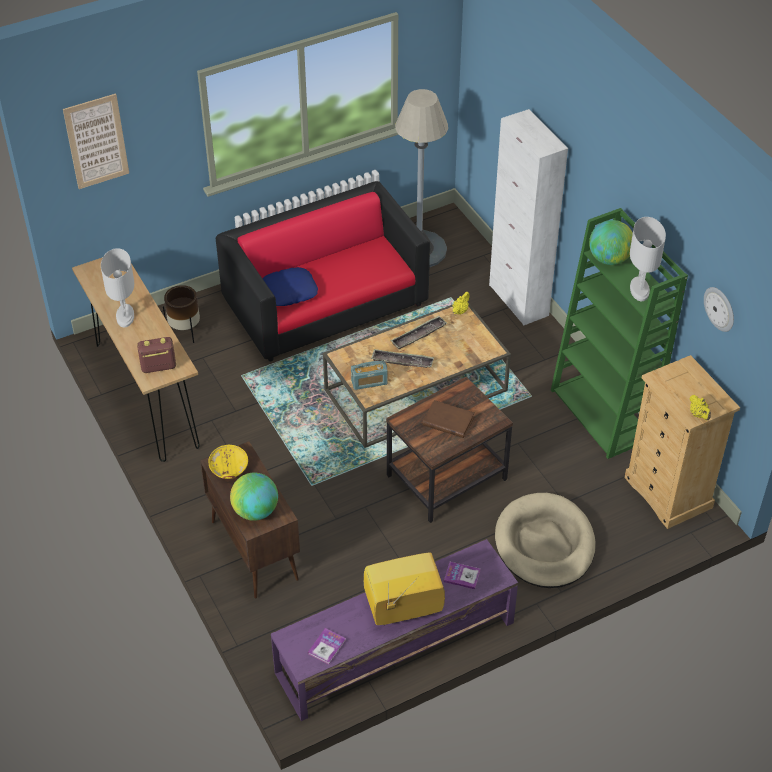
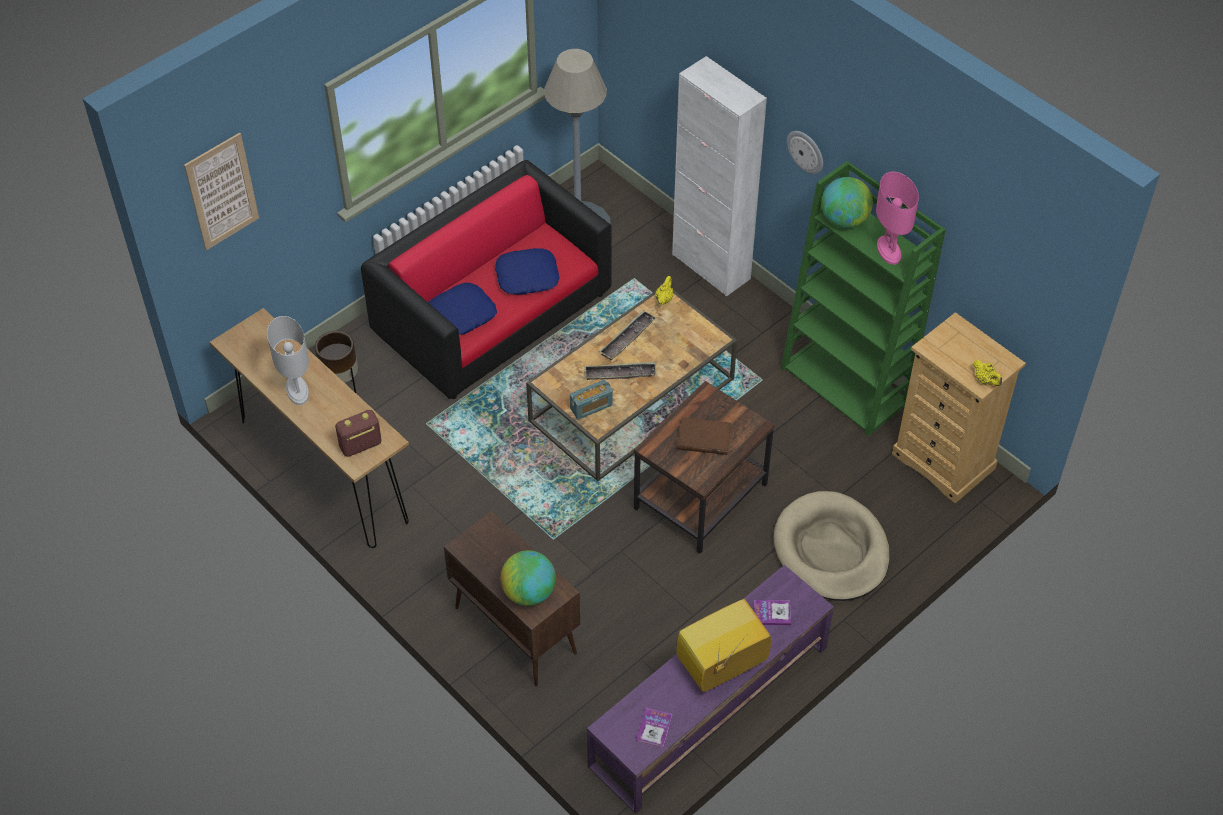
camera: 15 degrees left, 5 degrees up
(228, 467) = (480, 548): yellow bowl -> none
(353, 272) = (527, 276): none -> blue pillow
(639, 289) = (888, 251): white table lamp -> pink table lamp
(720, 308) = (989, 261): wall clock -> wall clock (806, 151)

